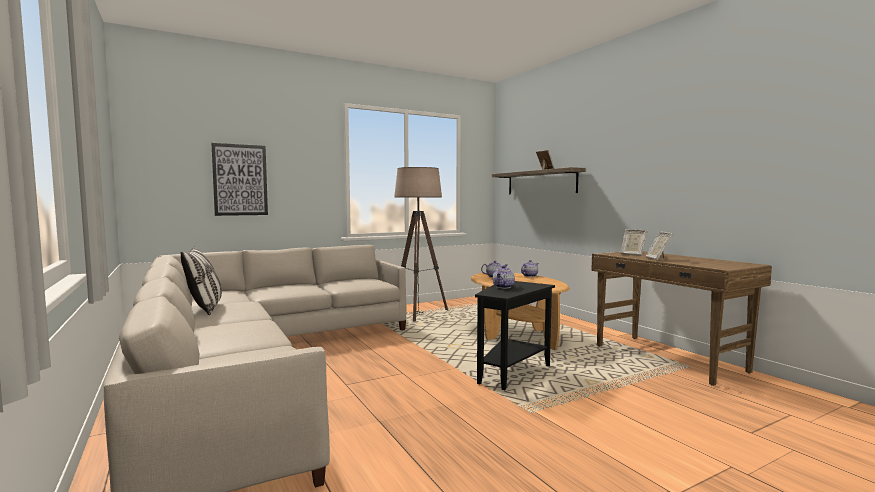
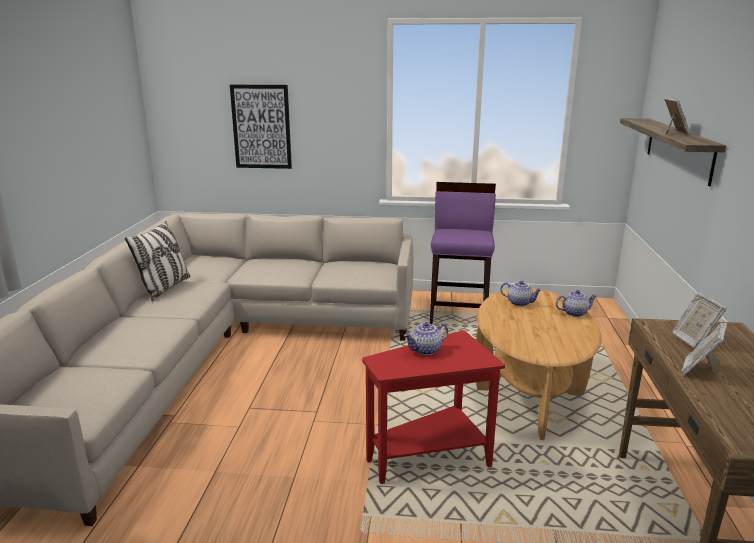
camera: 35 degrees right, 15 degrees up
(418, 313) = (459, 313): floor lamp -> purple stool
(511, 372) = (431, 457): black side table -> red side table

